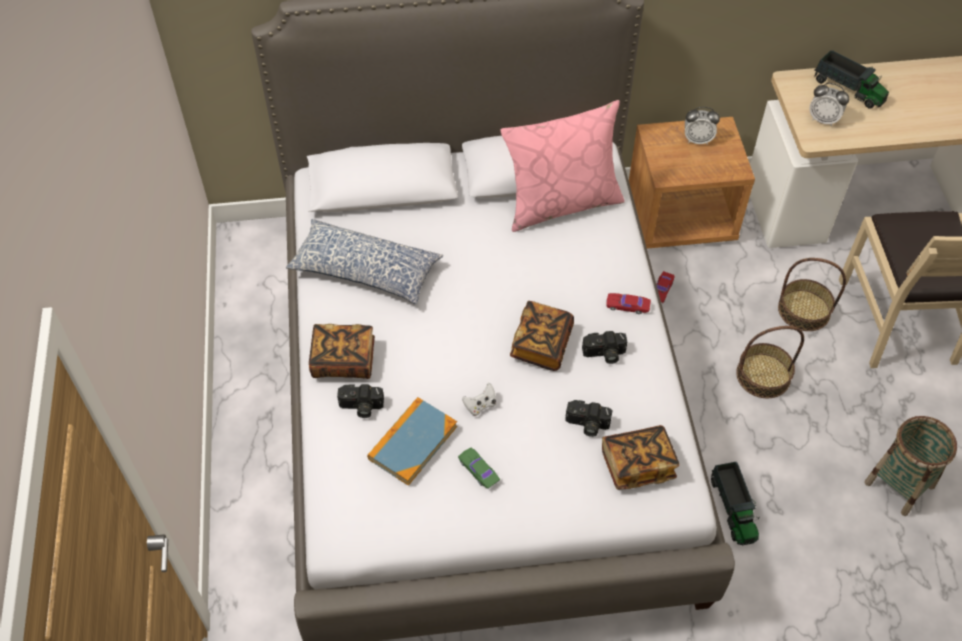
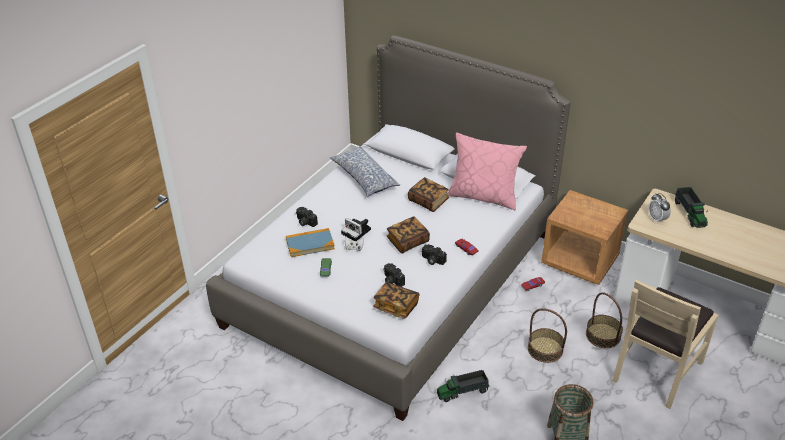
camera: 40 degrees right, 15 degrees down
(343, 360) = (317, 203): book -> book (428, 201)
(456, 374) = (357, 232): none -> camera
(697, 140) = (595, 210): alarm clock -> none
(733, 508) = (462, 392): toy truck -> toy truck turned 45 degrees clockwise

